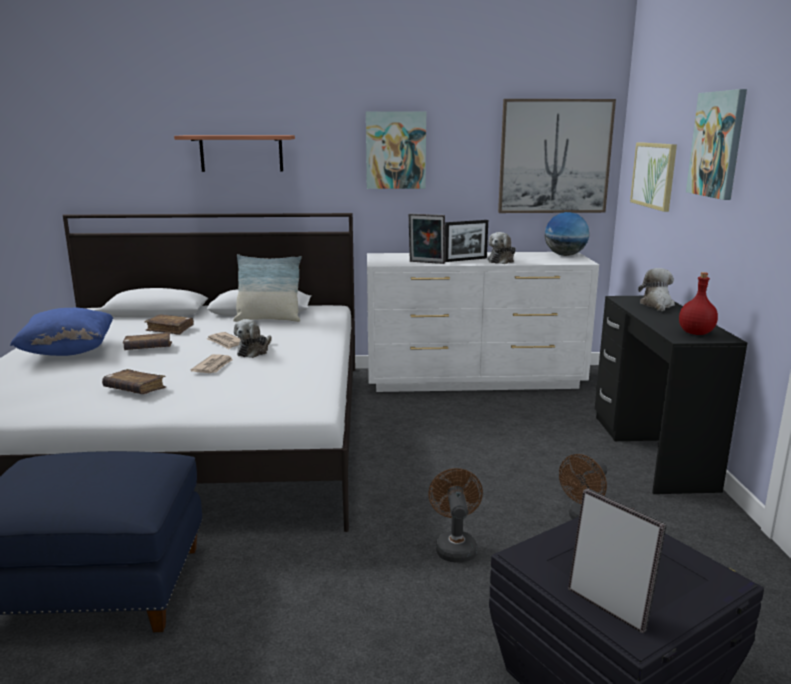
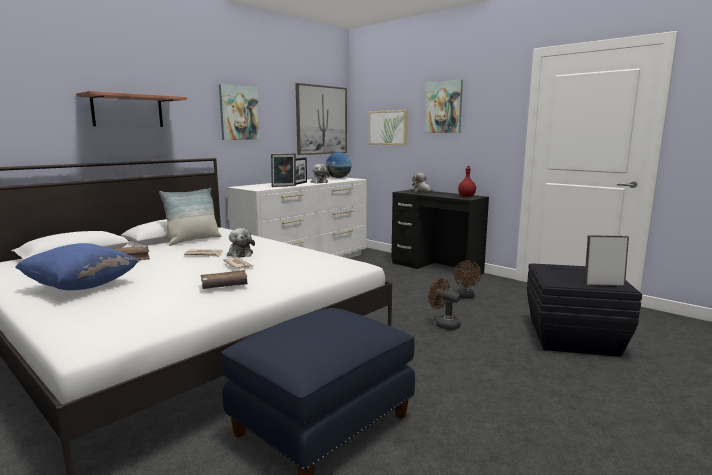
camera: 45 degrees left, 5 degrees down
(148, 348) = (153, 269): brown book -> none

